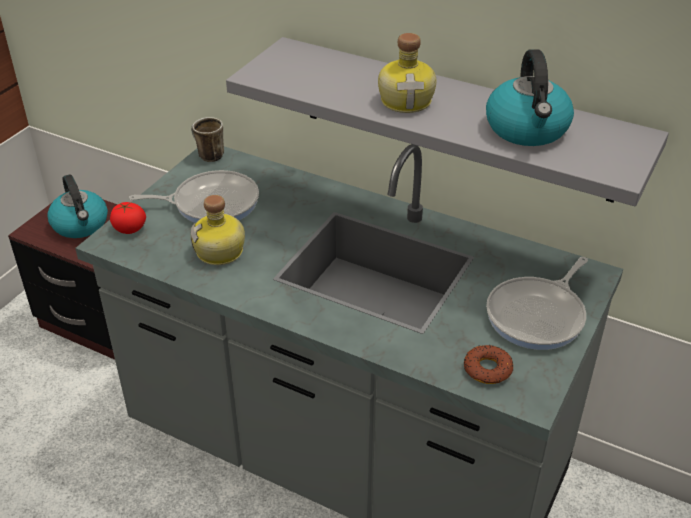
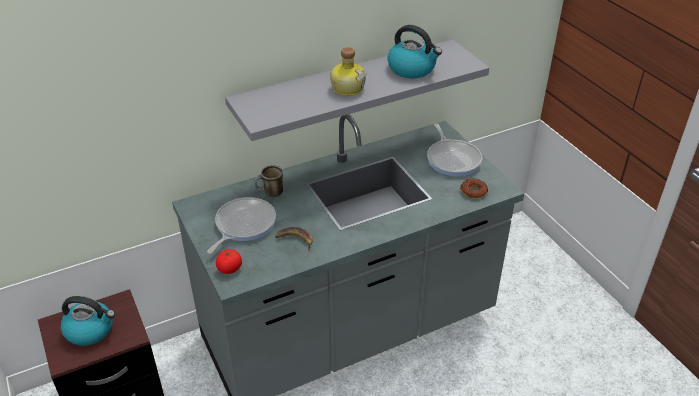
camera: 55 degrees left, 0 degrees up
(207, 155) = (190, 207): mug -> mug (270, 194)
(221, 252) = (295, 240): bottle -> banana

